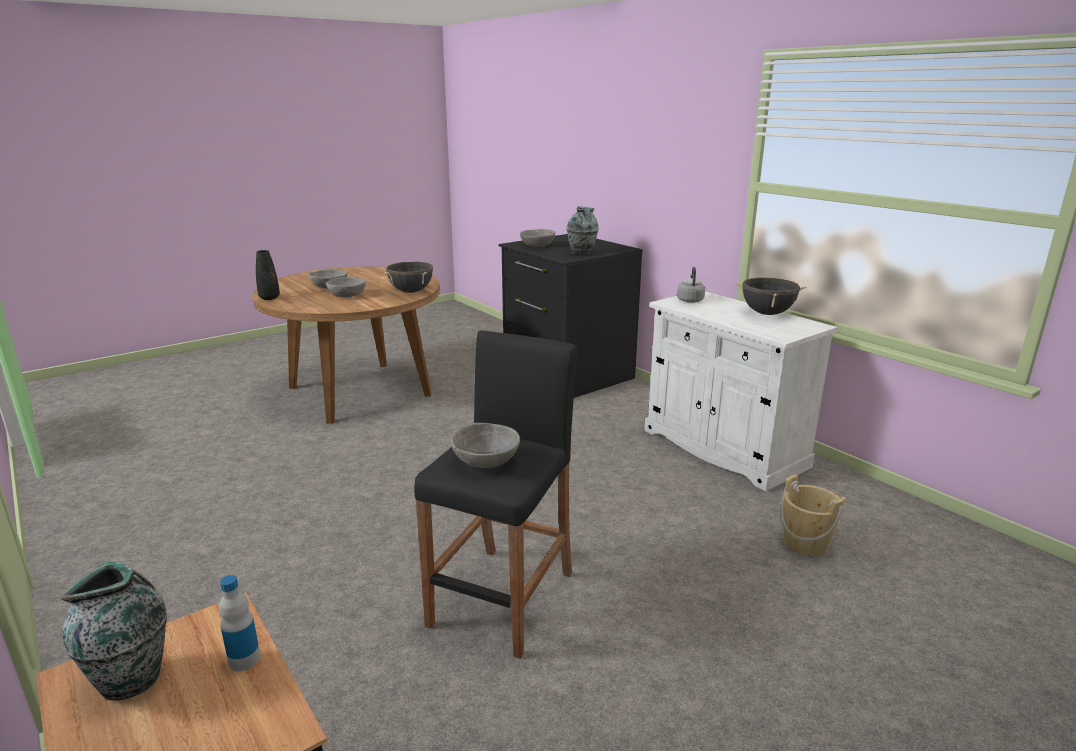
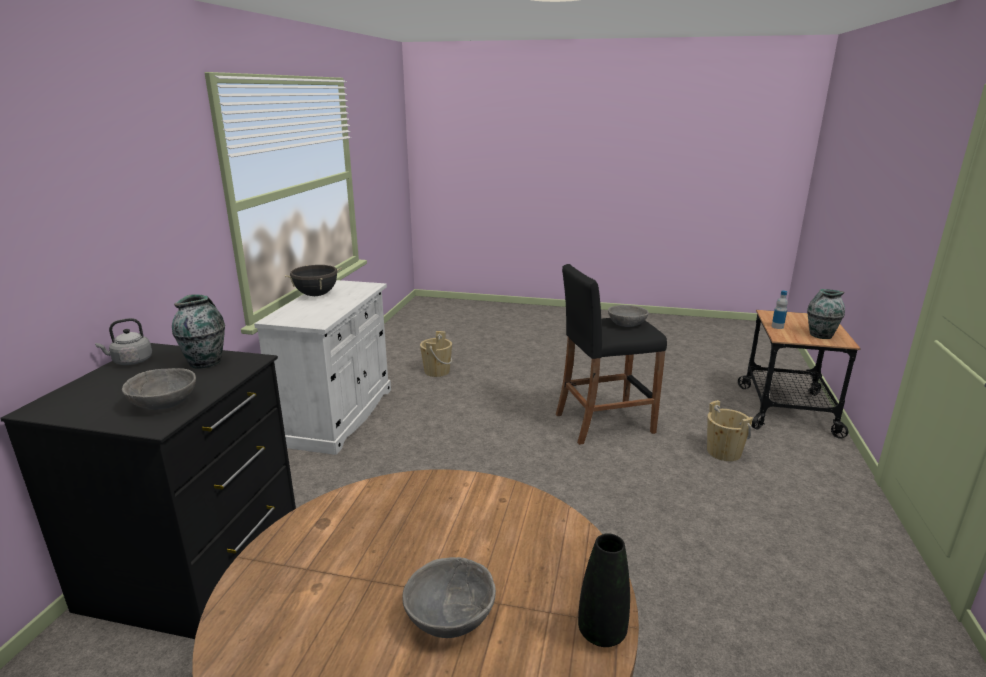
camera: 130 degrees left, 0 degrees up
(311, 651) = (724, 452): none -> beige bucket
(346, 295) = (473, 547): grey bowl -> none
(411, 292) = (383, 498): black cooking pot -> none
(690, 300) = (301, 319): grey kettle -> grey kettle (130, 361)

